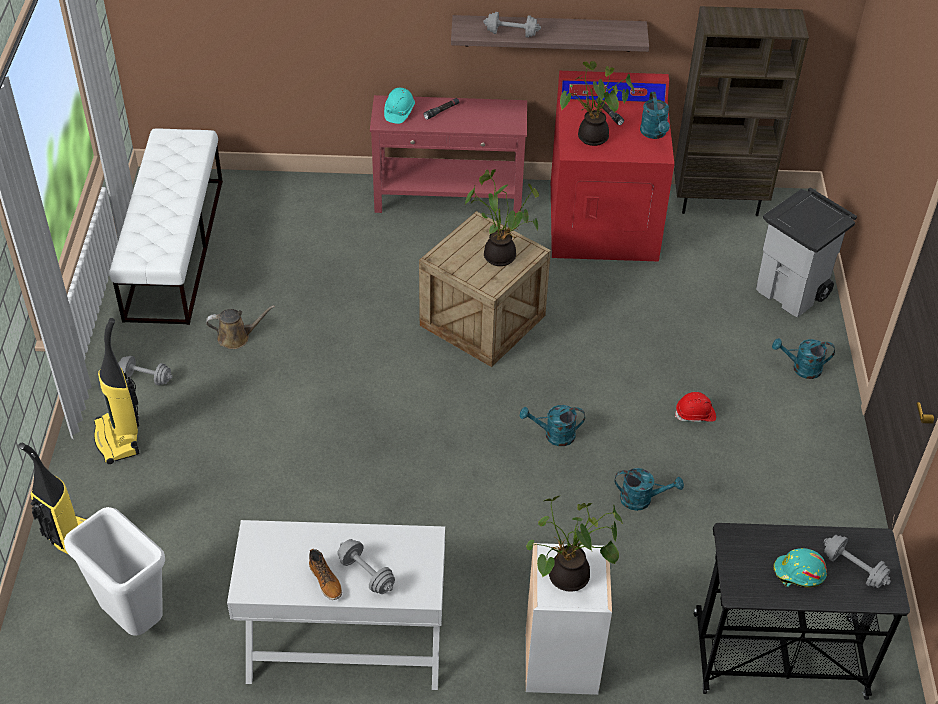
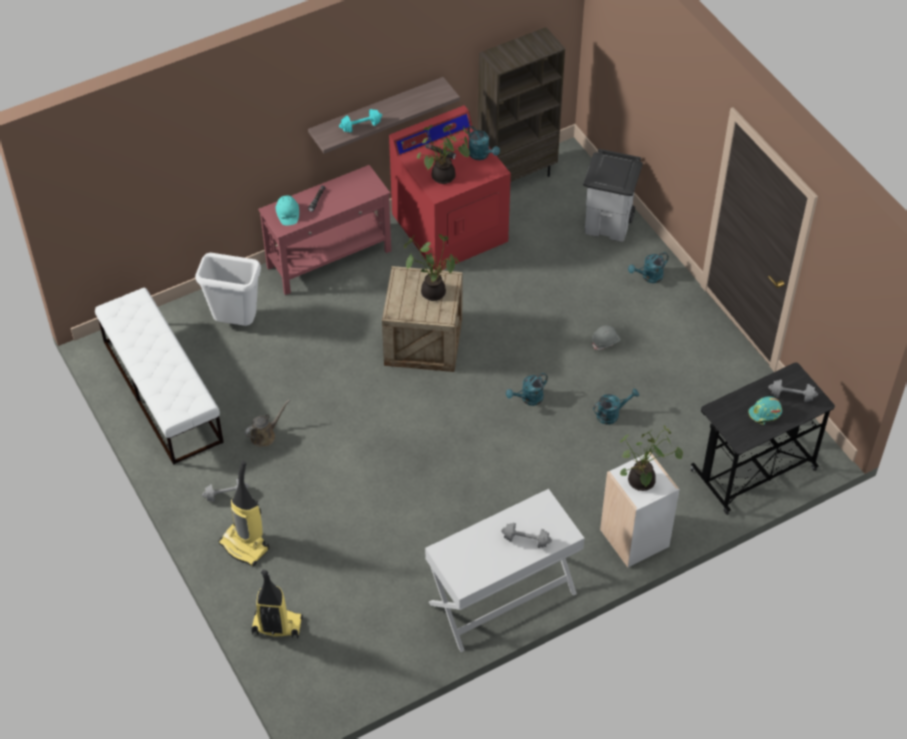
camera: 30 degrees left, 5 degrees up
(133, 620) = (358, 654): white trash can -> white trash can (235, 323)
(326, 581) = (506, 556): boot -> none
(511, 33) = (361, 126): grey dumbbell -> turquoise dumbbell
(695, 415) = (605, 341): red hard hat -> grey hard hat

